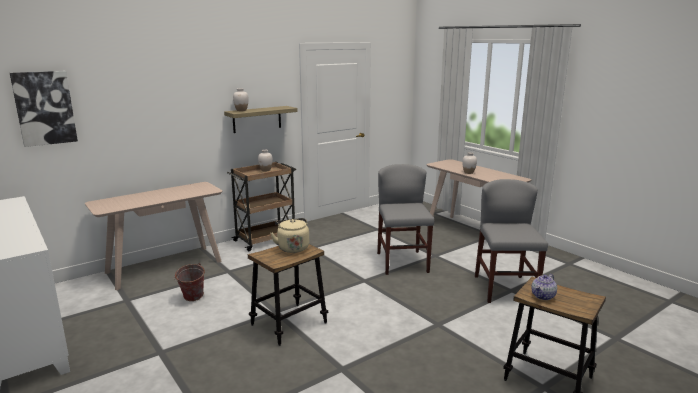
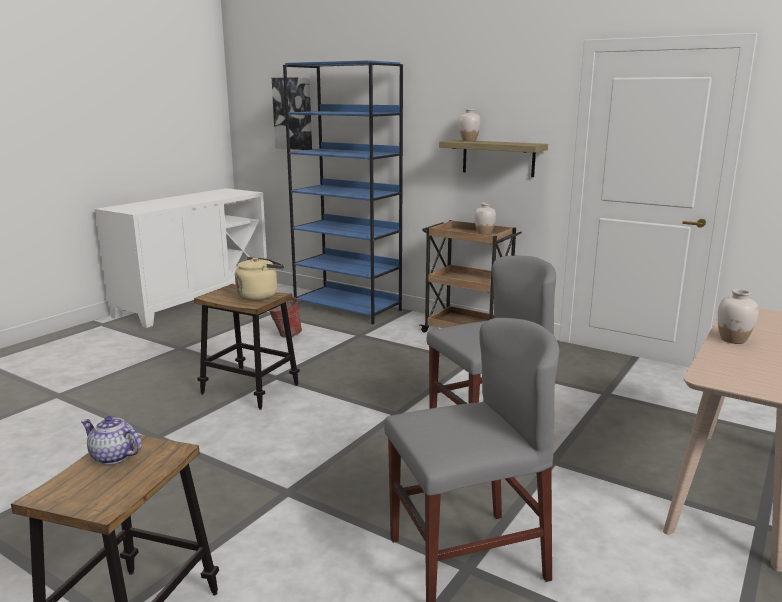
camera: 70 degrees right, 0 degrees up
(164, 267) = (348, 308): beige console table -> blue bookcase

